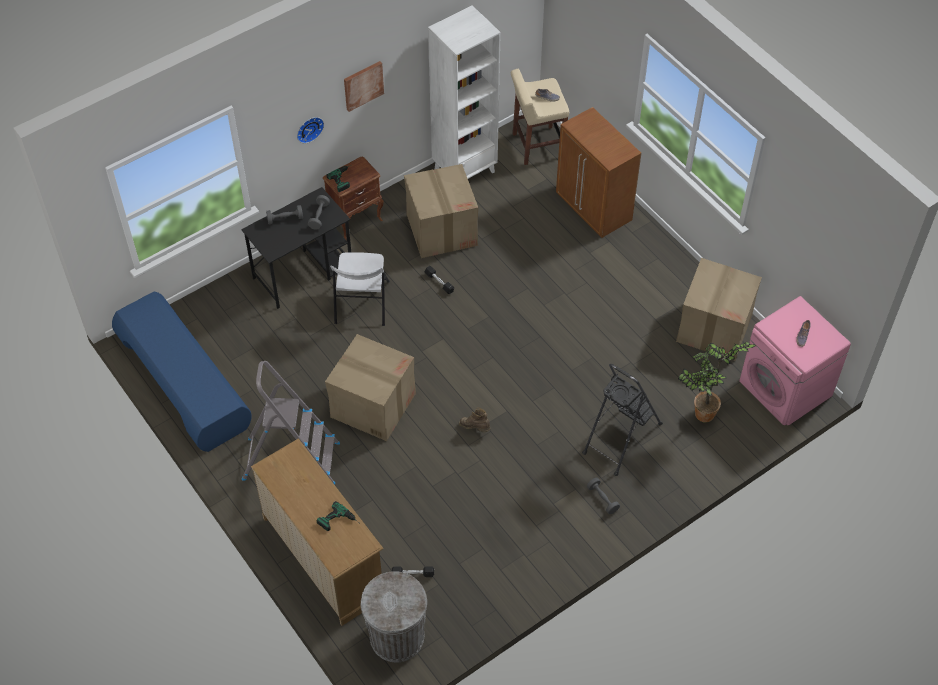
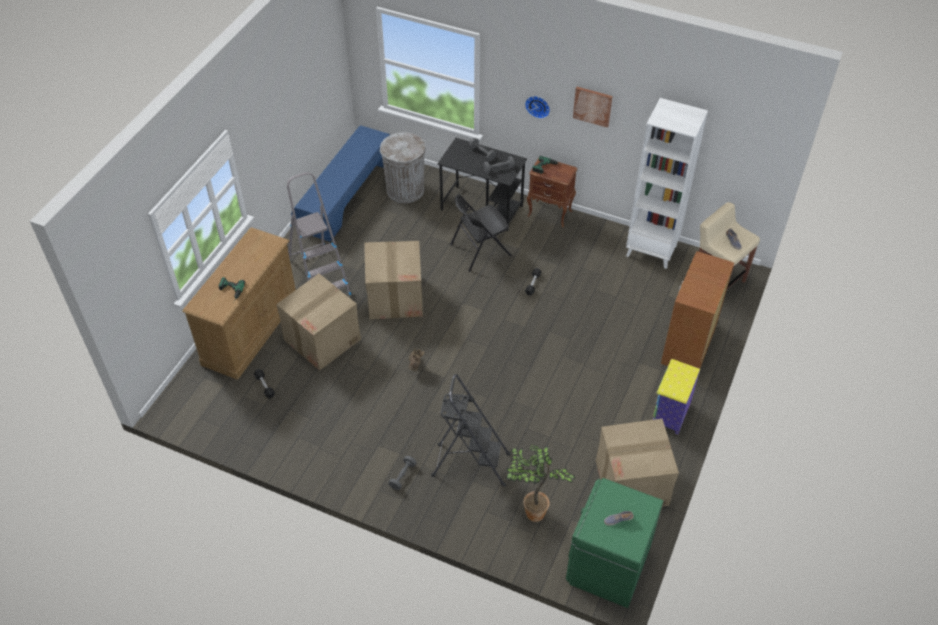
camera: 60 degrees right, 5 degrees down
(362, 302) = (480, 250): white chair -> black chair
(397, 636) = (207, 400): grey trash can -> grey trash can (405, 190)
(441, 229) = (583, 263): cardboard box -> cardboard box (323, 339)
(661, 263) = (669, 415): none -> nightstand
(784, 388) = (606, 564): pink washing machine -> green washing machine

